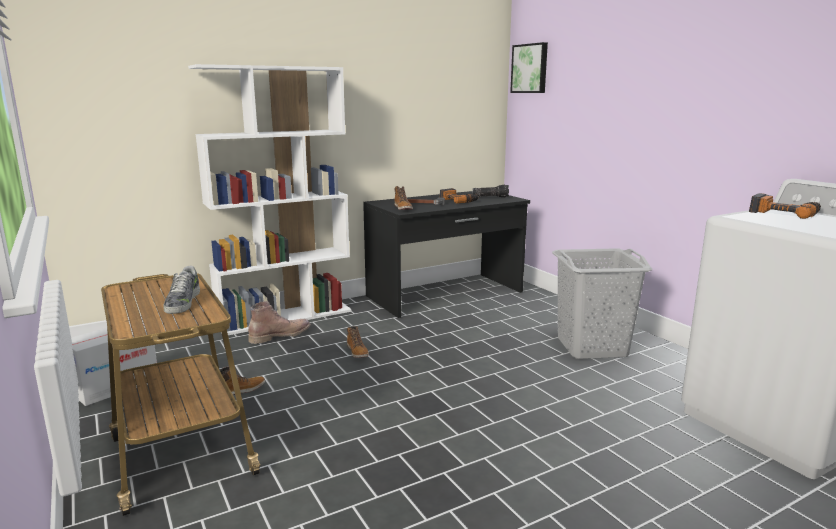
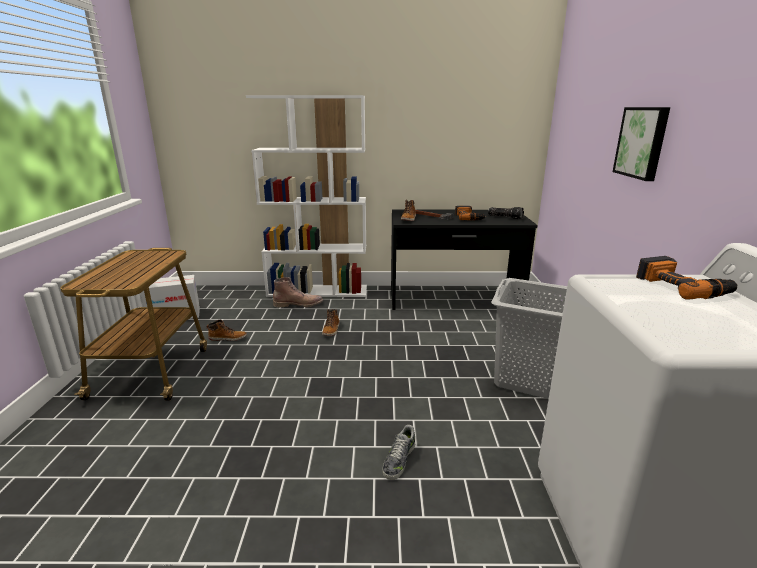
camera: 30 degrees right, 5 degrees up
(182, 302) = (138, 270): shoe -> shoe (399, 459)
(530, 68) = (566, 93): picture -> picture (642, 142)

